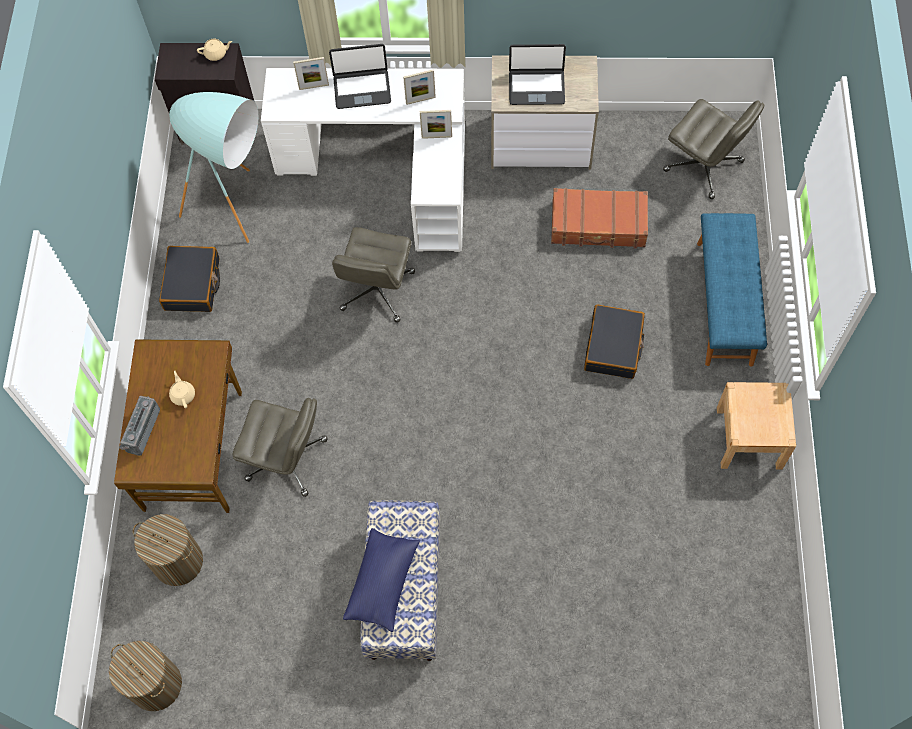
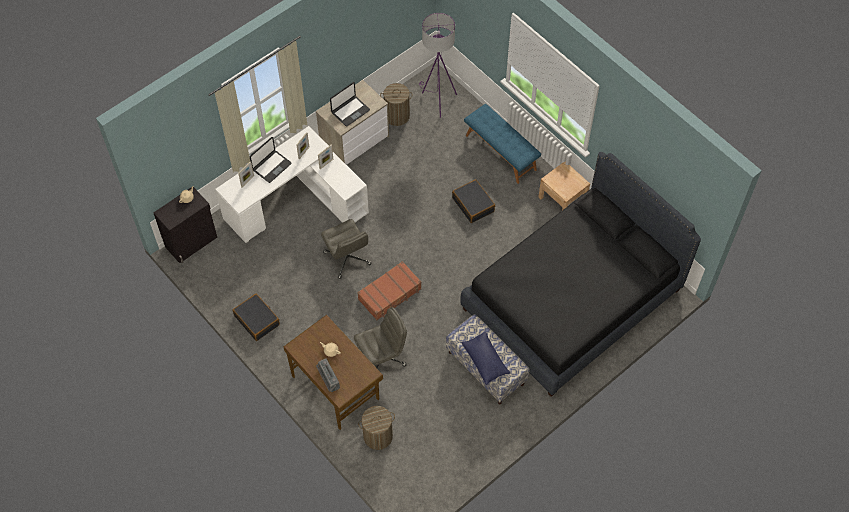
camera: 45 degrees left, 5 degrees down
(155, 684) = (421, 490): laundry basket -> laundry basket (397, 116)
(240, 216) = (247, 274): turquoise floor lamp -> none
(598, 225) = (416, 158): brown suitcase -> brown suitcase (390, 294)
(621, 595) = (572, 299): none -> black bed
(704, 166) = (437, 100): grey office chair -> purple floor lamp

